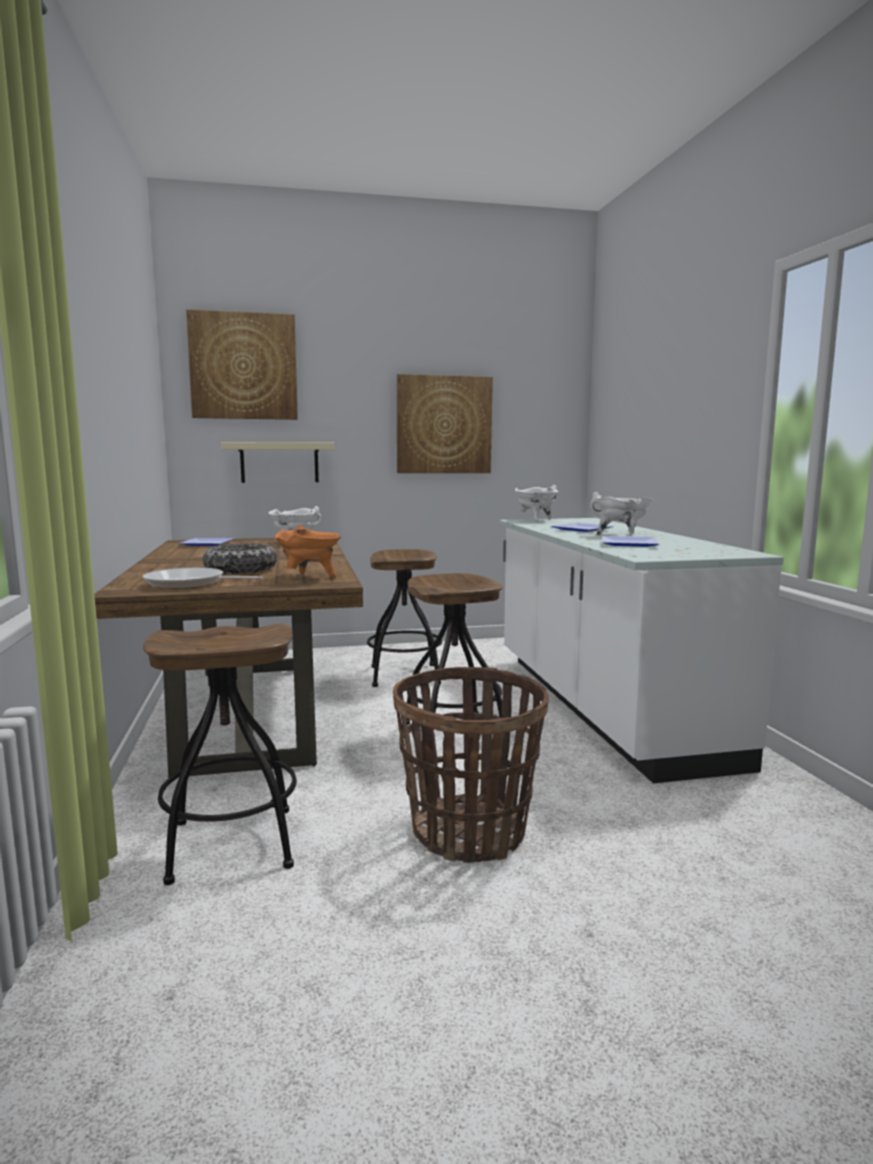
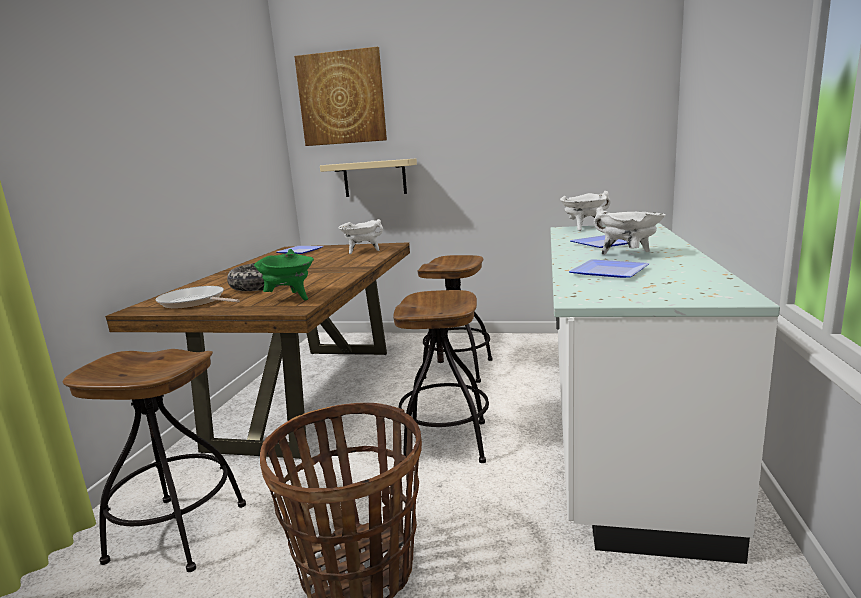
camera: 25 degrees right, 5 degrees up
(309, 577) = (290, 298): orange cooking pot -> green cooking pot
(444, 425) = (517, 133): picture -> none

